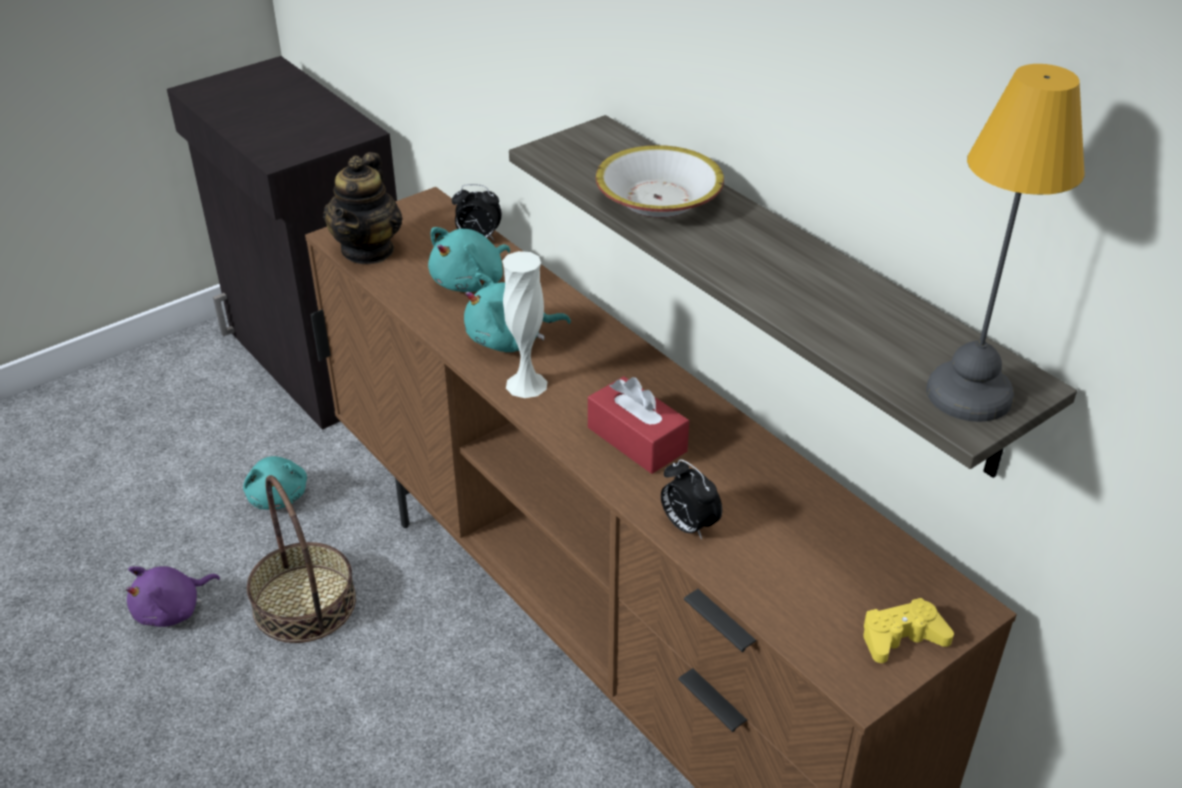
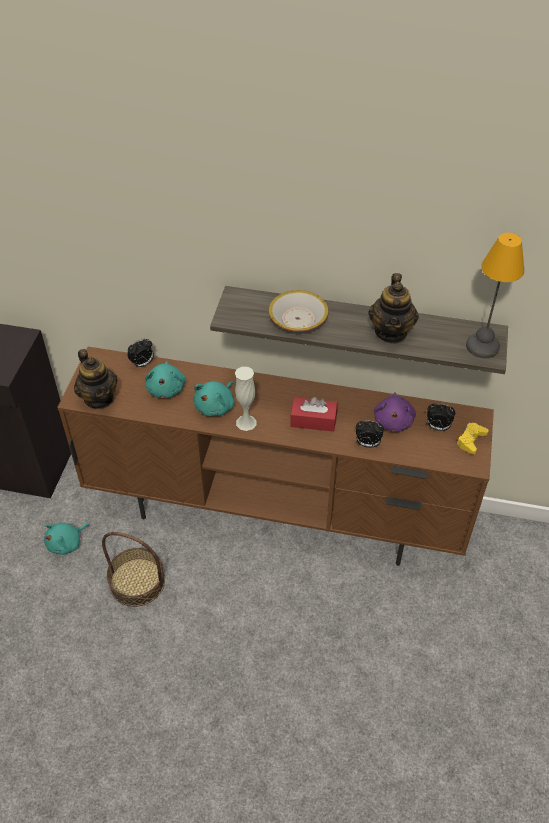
camera: 40 degrees left, 10 degrees up
(172, 610) = (79, 627): purple plush toy -> purple plush toy (393, 420)
(278, 496) = (67, 543): turquoise plush toy -> turquoise plush toy turned 105 degrees clockwise
(803, 288) = (391, 332): none -> teapot
(856, 576) = (437, 427): none -> alarm clock

